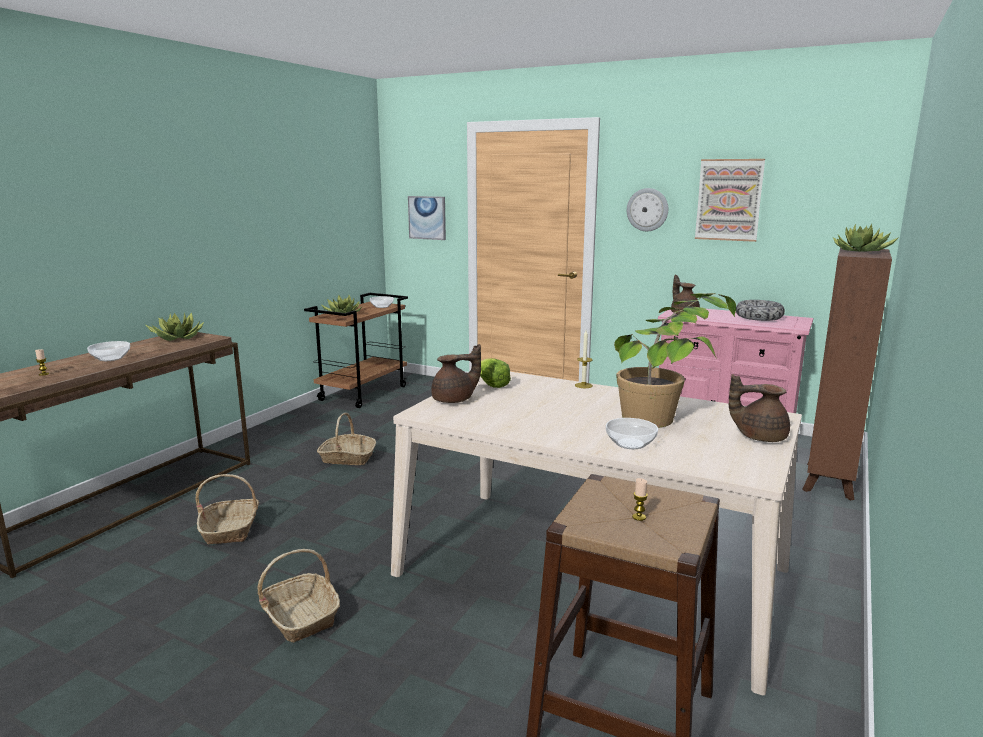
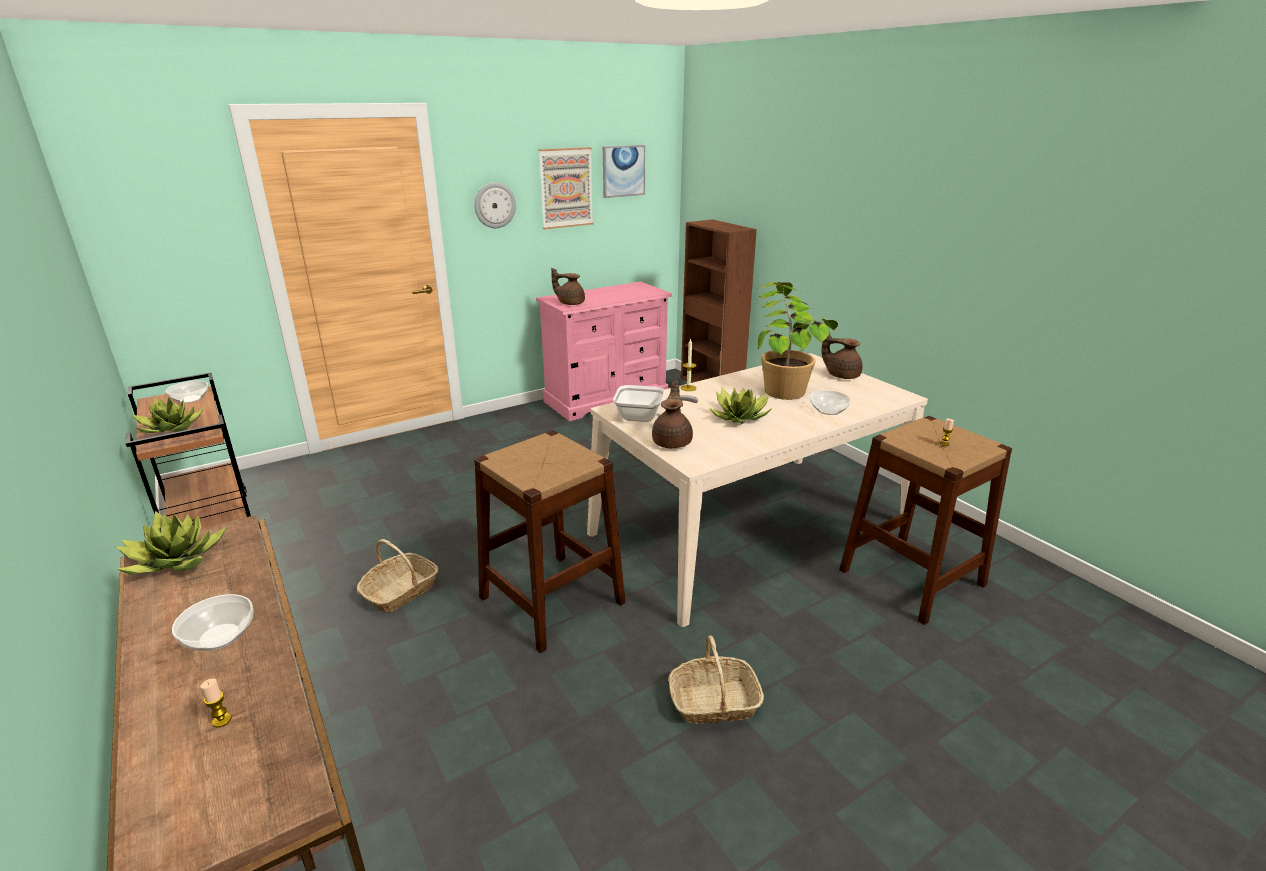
camera: 60 degrees left, 10 degrees up
(231, 529) = (485, 726): basket -> none
(380, 509) = (551, 600): none -> brown stool
(427, 217) = (184, 252): picture -> picture (623, 171)
(491, 384) = (645, 417): lettuce -> frying pan
(758, 317) = (617, 291): bowl -> none
(759, 436) = (841, 375): brown teapot -> brown teapot turned 75 degrees clockwise
(861, 251) = (715, 224): potted plant -> potted plant (739, 417)

